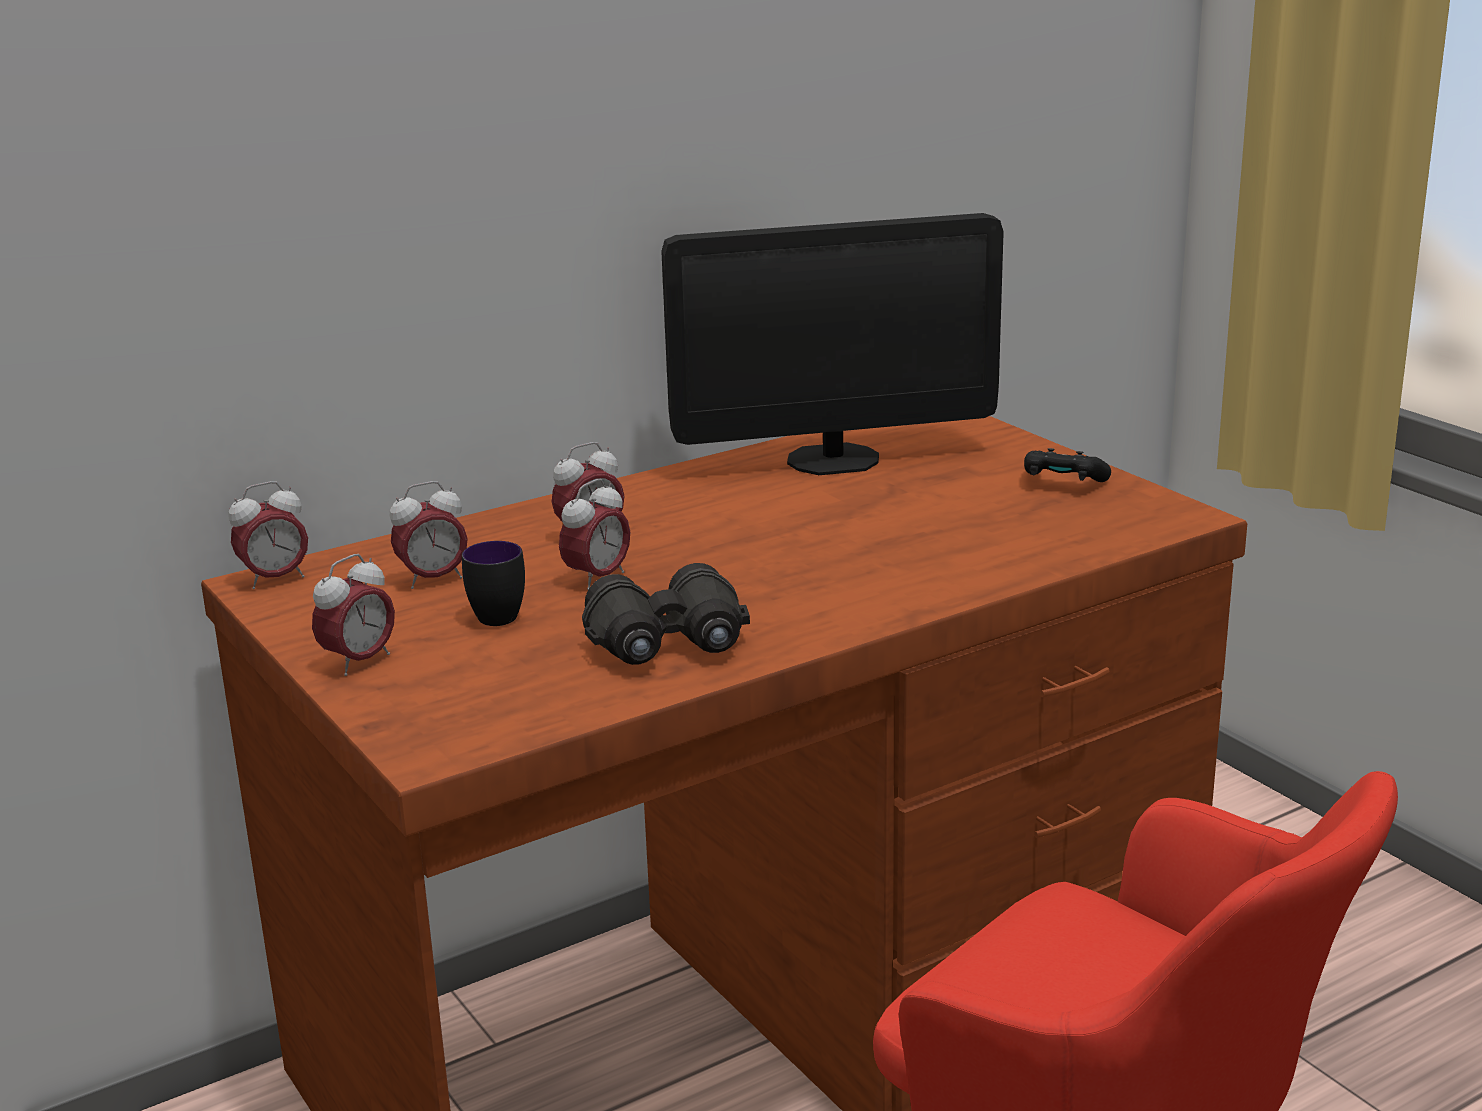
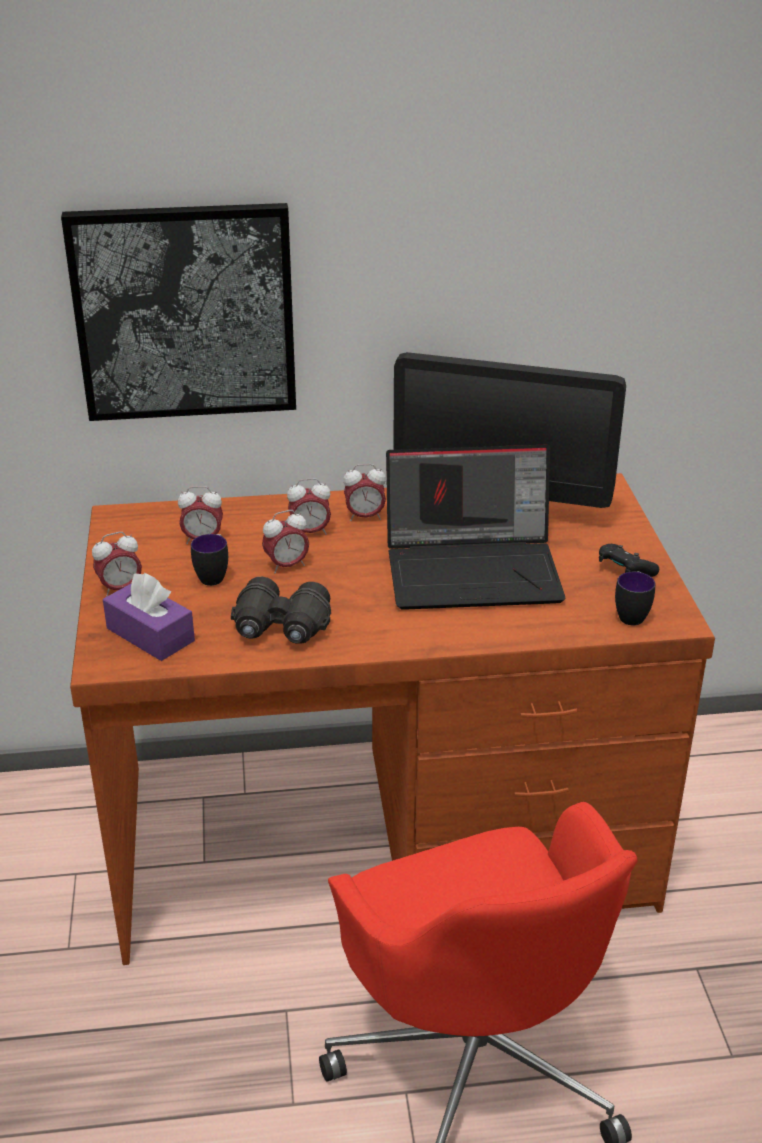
camera: 25 degrees right, 10 degrees up
(275, 579) = (126, 516): alarm clock -> alarm clock (365, 517)
(331, 216) = (185, 312): none -> picture
(469, 701) = (150, 635): none -> purple tissue box
(870, 524) = (475, 569): none -> laptop
(1124, 522) = (632, 614): none -> mug

